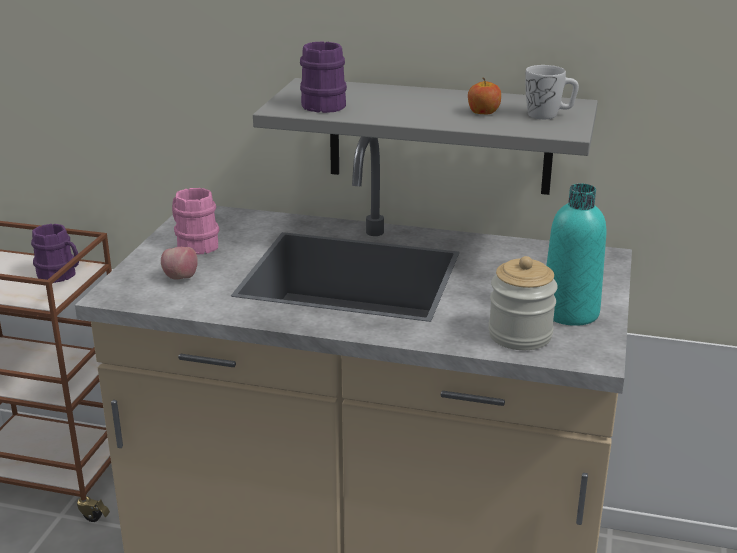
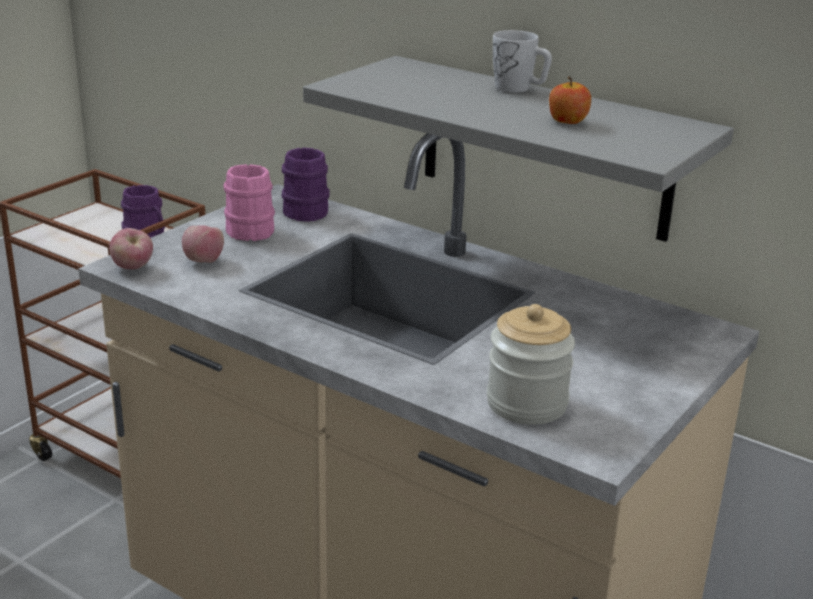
camera: 20 degrees right, 0 degrees up
(124, 295) = (133, 268): none -> apple
(322, 103) = (390, 86): purple mug -> purple mug (307, 209)
(549, 115) = (647, 136): white mug -> white mug (519, 89)
(570, 312) = (612, 390): turquoise bottle -> none

